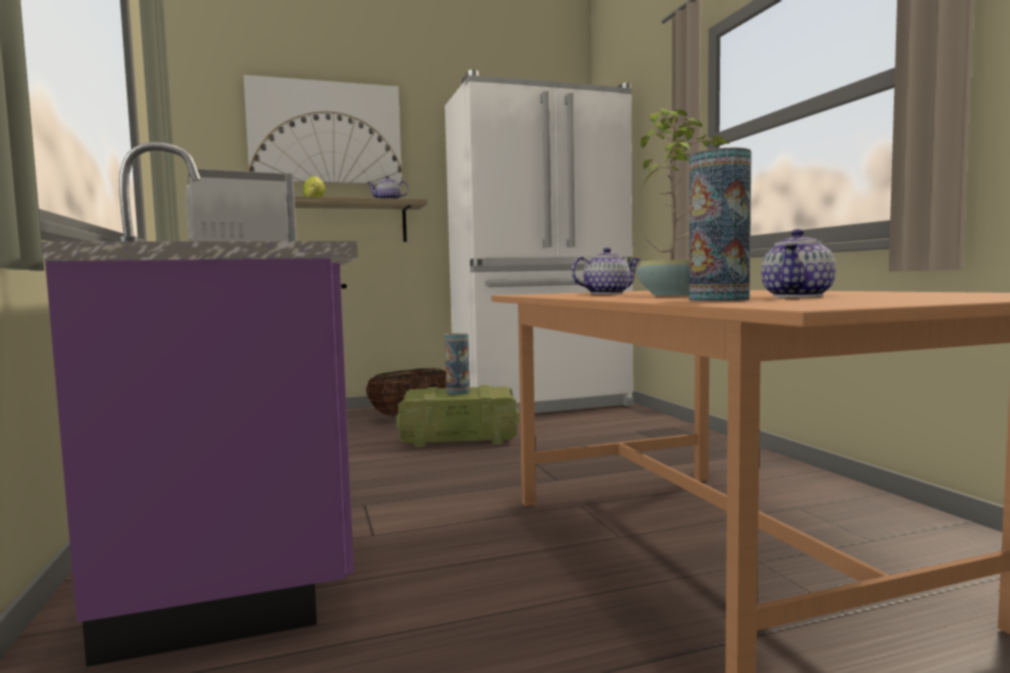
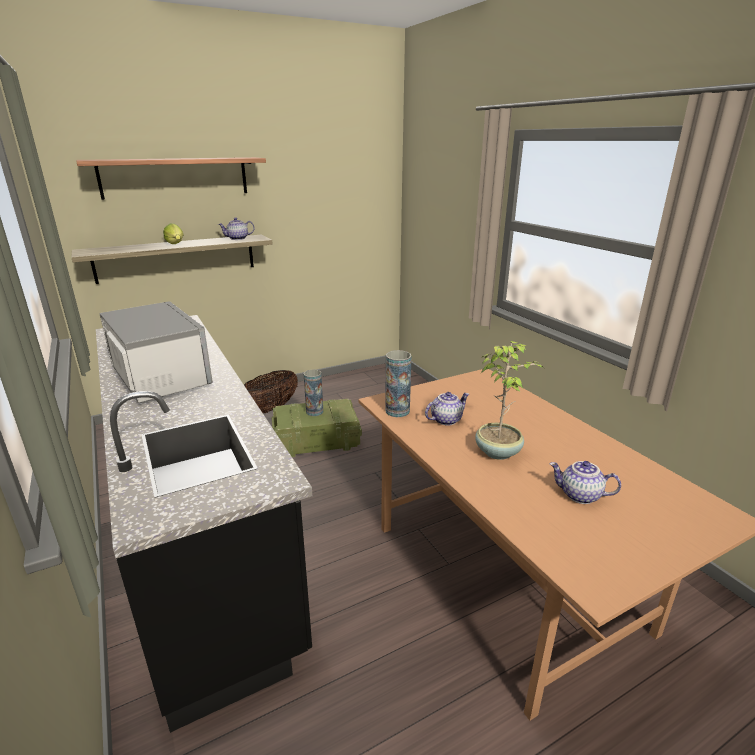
camera: 10 degrees left, 20 degrees up
(263, 493) = (199, 529): purple counter -> black counter
(325, 133) = (175, 177): picture -> shelf
(543, 404) = (366, 387): white fridge -> none
(719, 300) = (538, 518): vase -> vase (397, 411)
(798, 296) = (579, 496): teapot -> teapot turned 90 degrees clockwise

